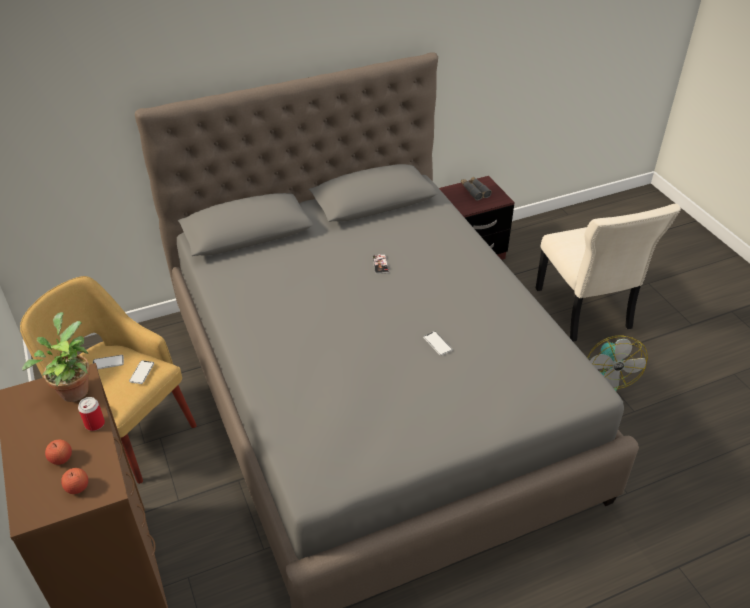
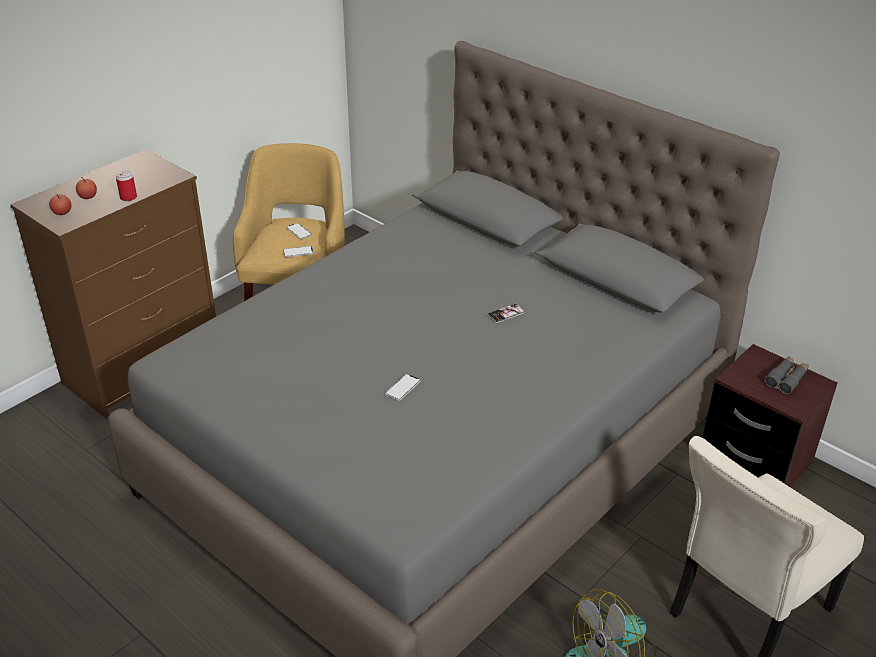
camera: 65 degrees right, 5 degrees down
(73, 389) = (161, 176): potted plant -> none

